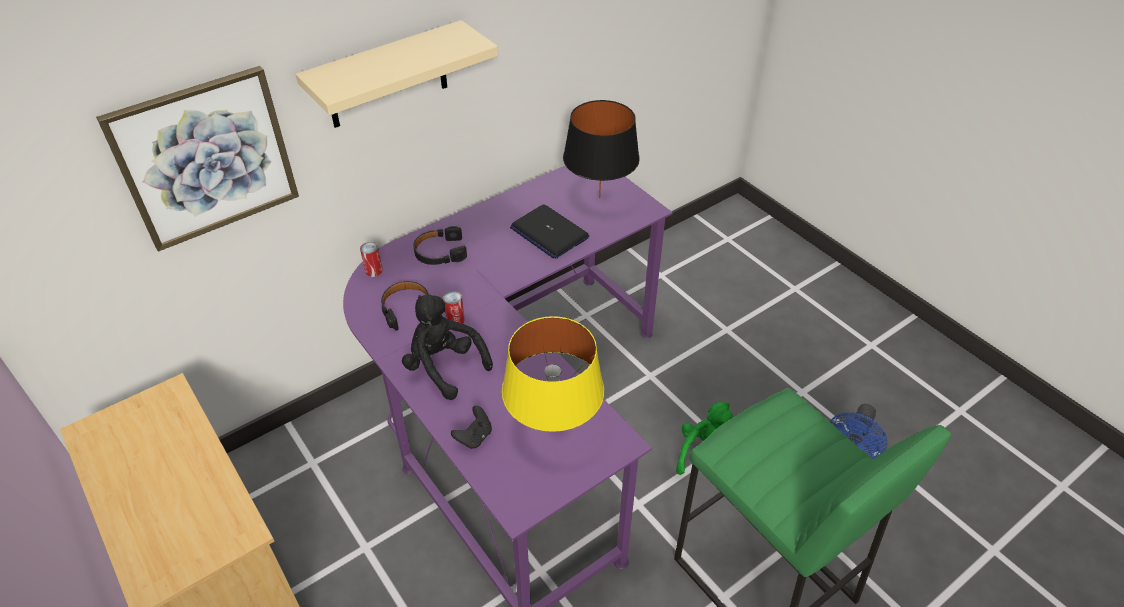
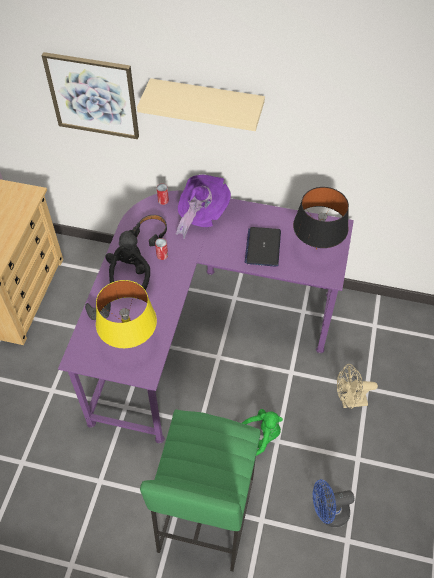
camera: 50 degrees right, 10 degrees up
(440, 252) = (201, 215): black headphones -> purple hat
(730, 353) = (349, 401): none -> beige fan

